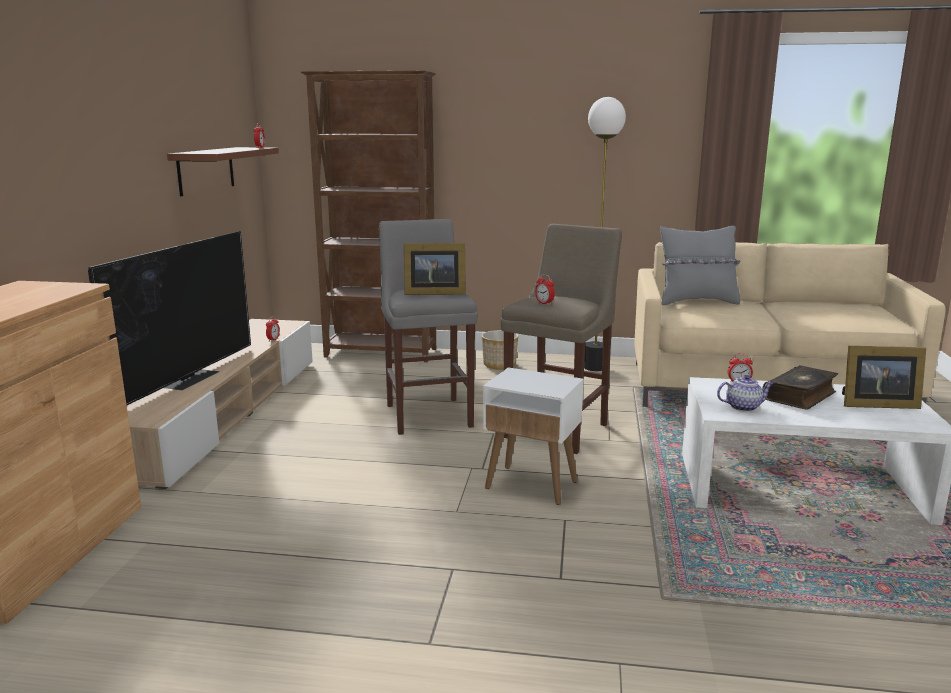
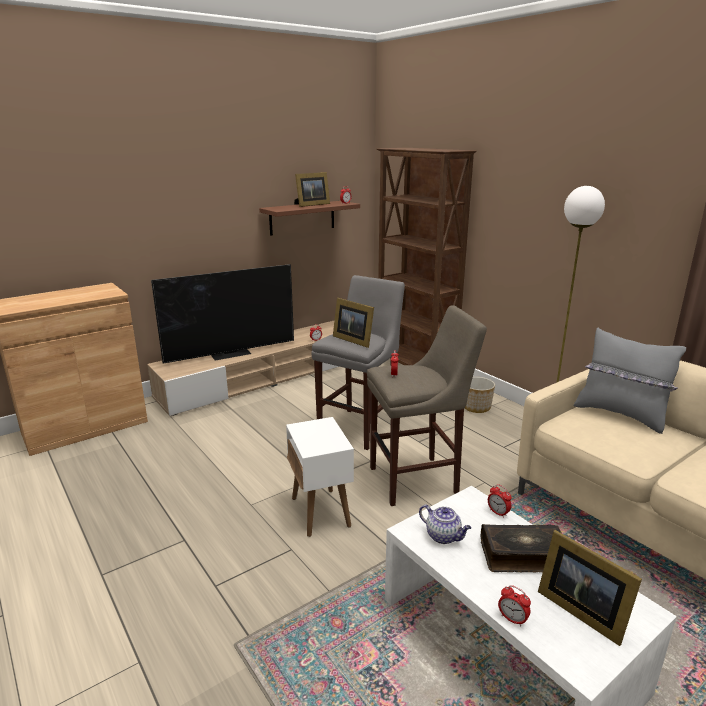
camera: 45 degrees right, 5 degrees up
(224, 149) = (311, 205): none -> picture frame
(865, 423) = (512, 619): none -> alarm clock

